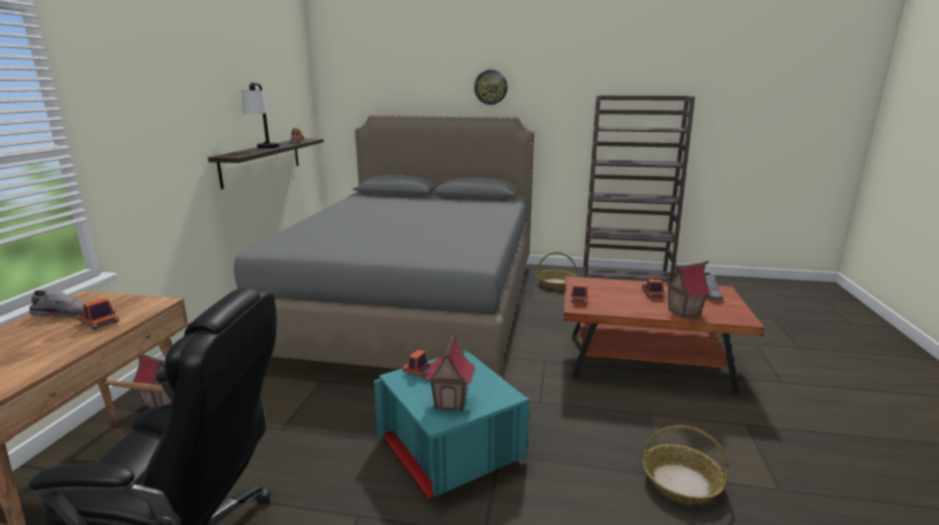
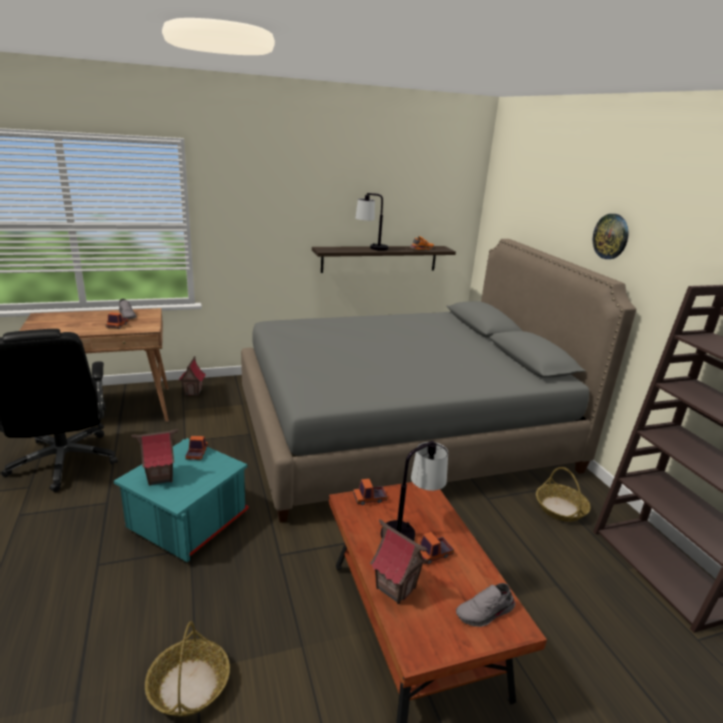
camera: 60 degrees right, 5 degrees up
(622, 295) = (409, 529): none -> table lamp

